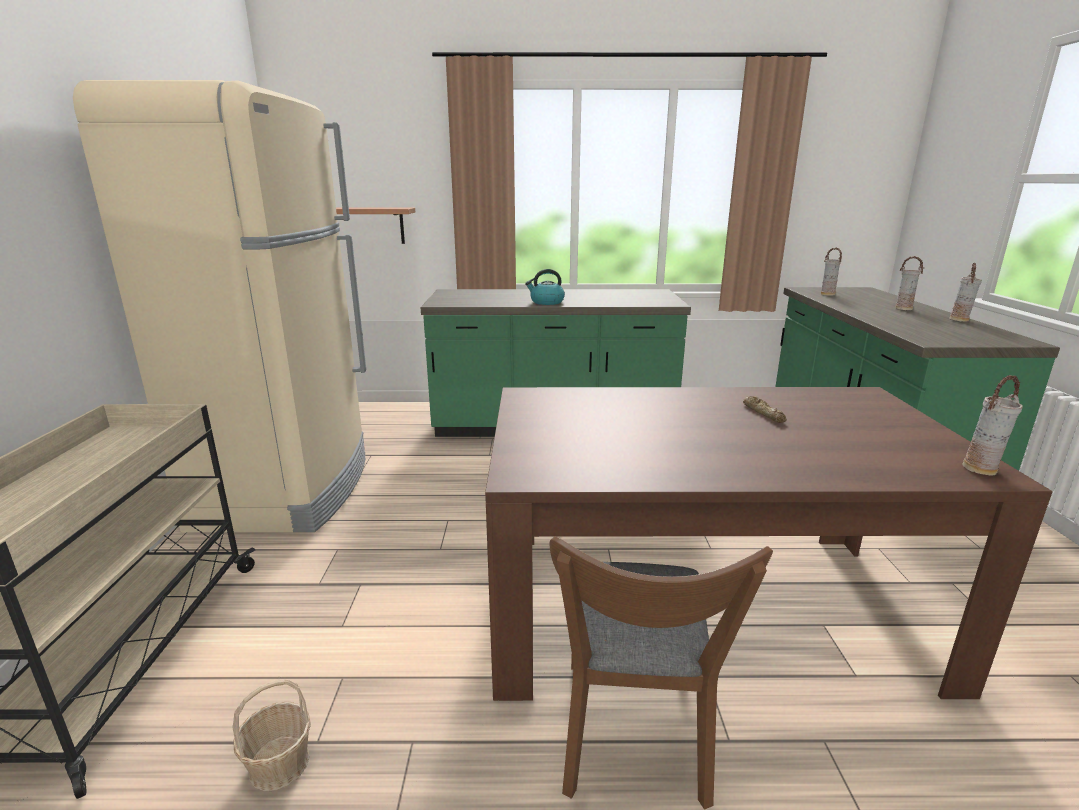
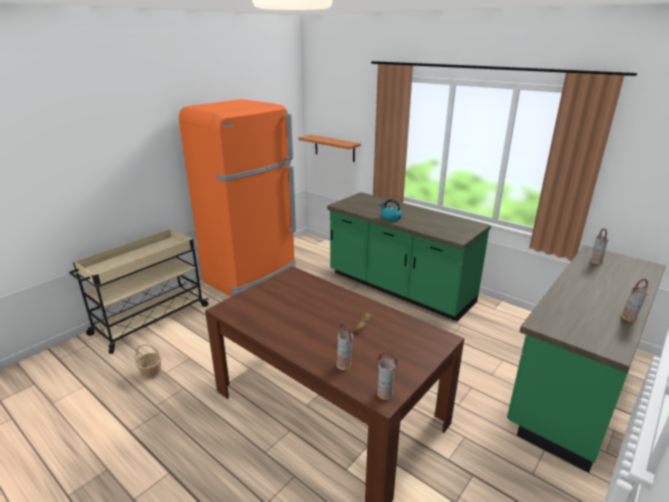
camera: 40 degrees right, 5 degrees up
(288, 489) = (251, 277): beige fridge -> orange fridge
(632, 740) = (237, 430): brown chair -> none
(903, 309) = (615, 294): vase -> vase (344, 365)

